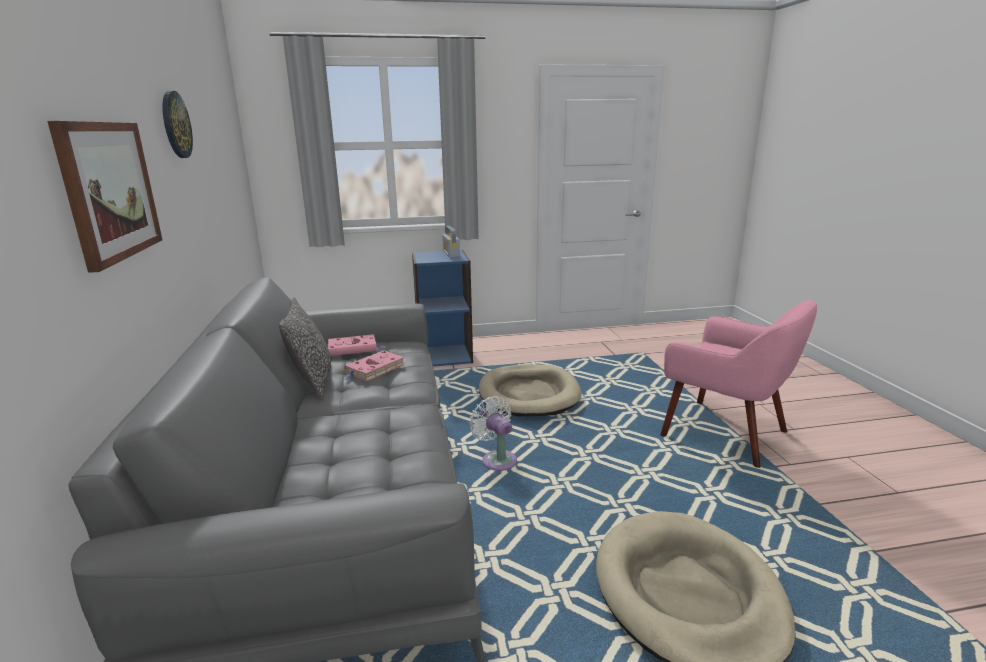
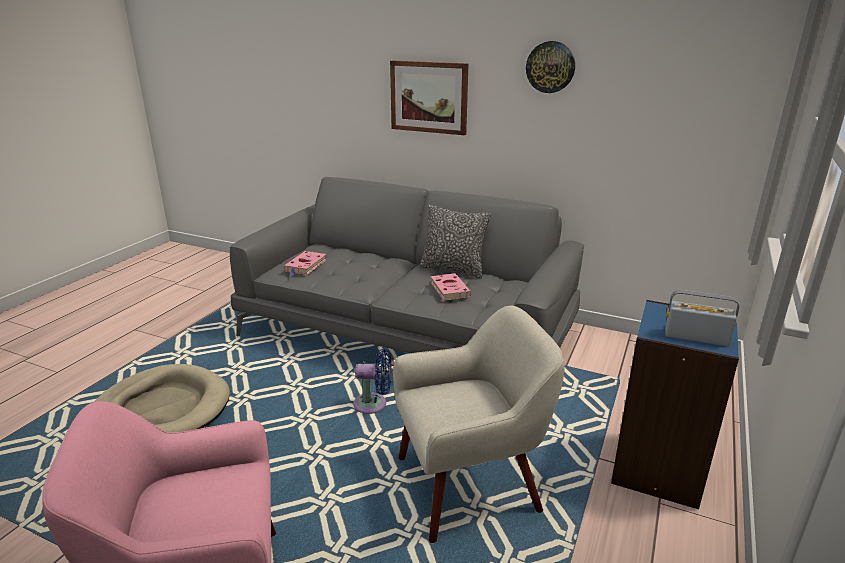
camera: 125 degrees right, 5 degrees up
(354, 348) = (505, 290): pink book -> pink book (305, 266)
(497, 459) = (374, 404): white fan -> blue fan
(528, 394) = (470, 484): beige dog bed -> beige armchair

